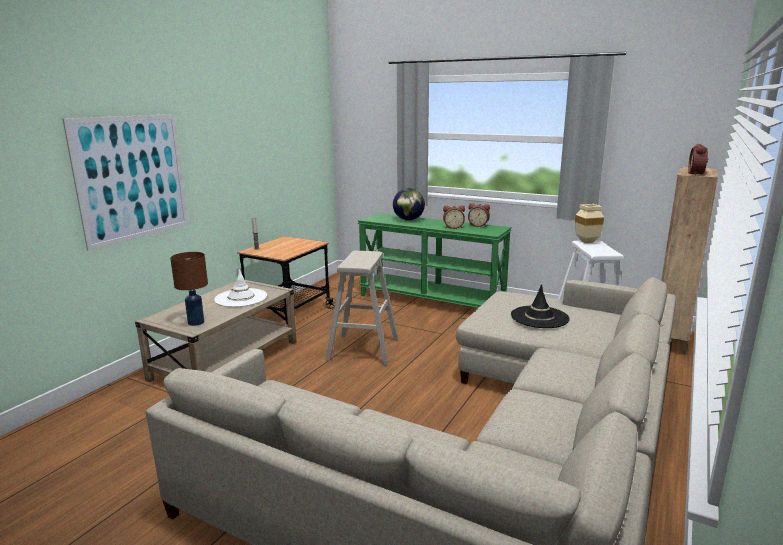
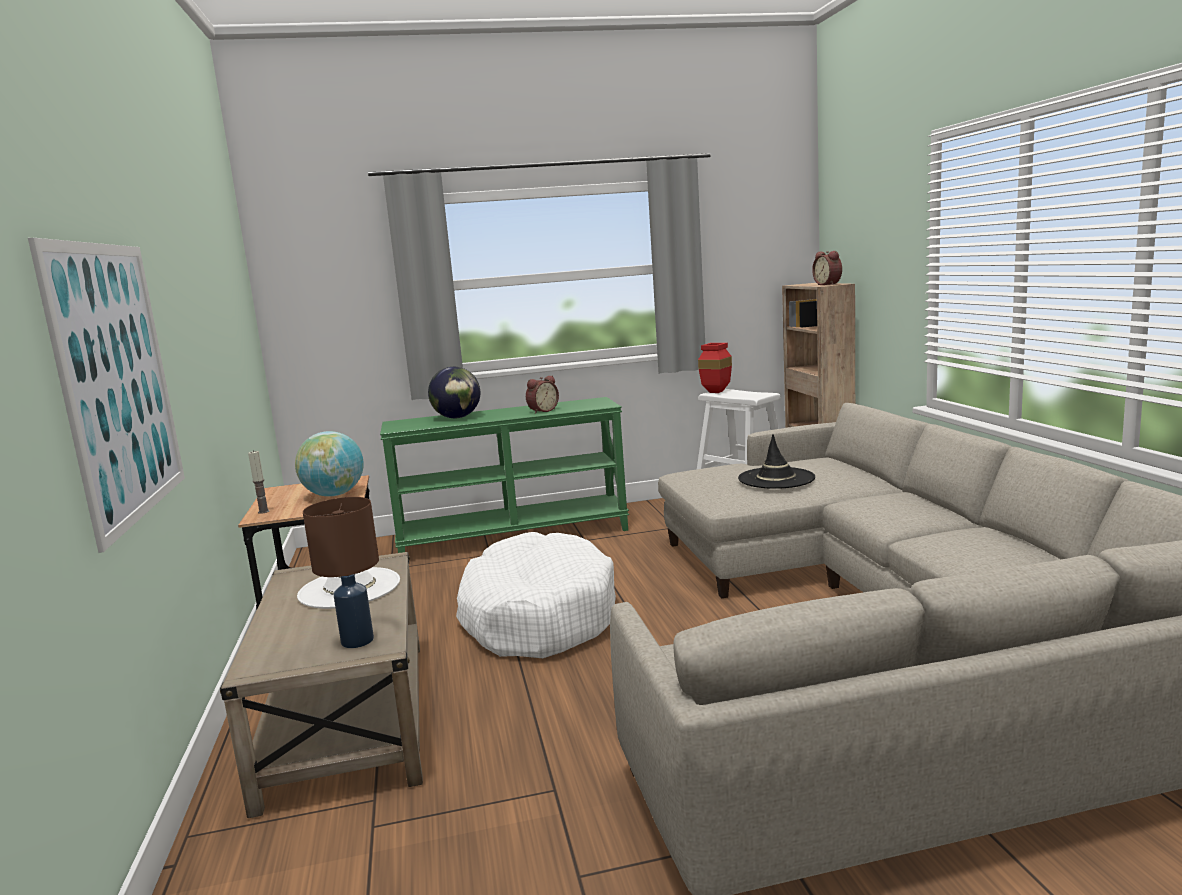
camera: 40 degrees left, 5 degrees down
(293, 248) = (334, 495): none -> globe
(363, 349) = (538, 617): beige stool -> white dog bed
(478, 225) = (566, 403): alarm clock -> none
(587, 241) = (716, 391): beige vase -> red vase

